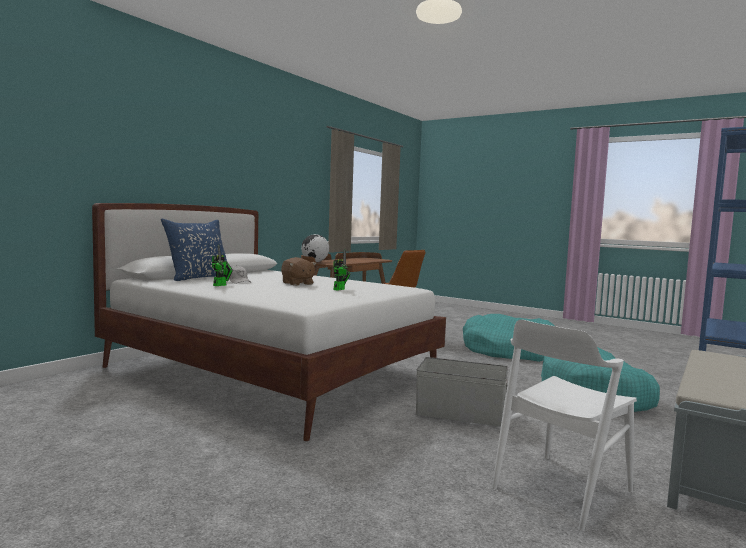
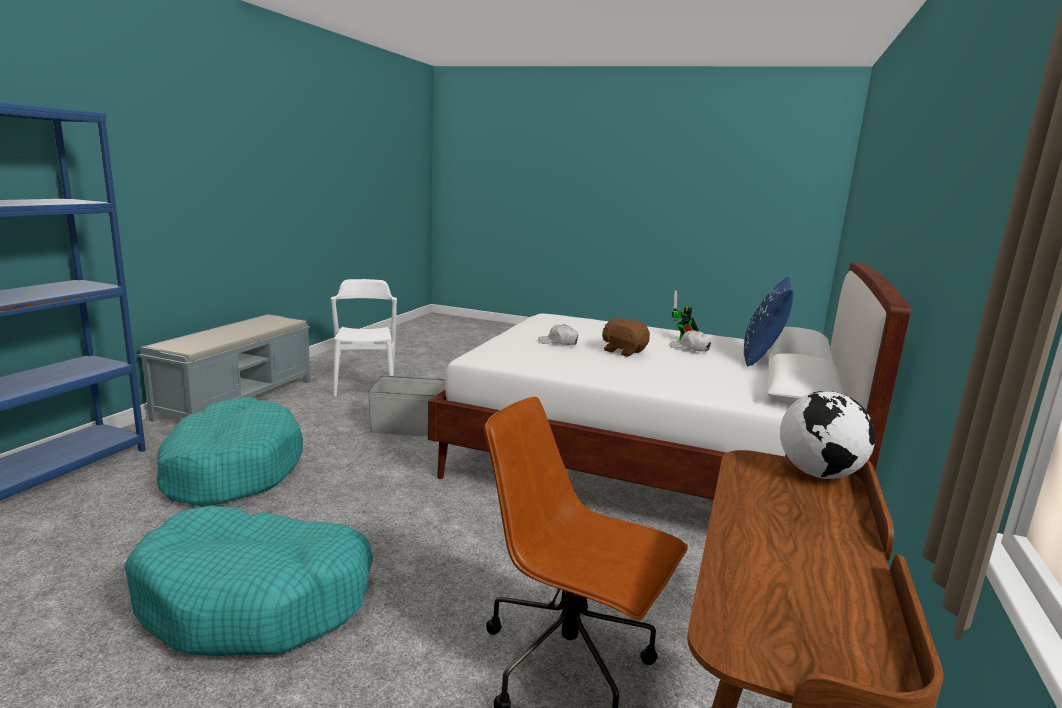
camera: 165 degrees right, 10 degrees up
(340, 289) = (558, 343): toy robot -> white cap
(561, 489) = (365, 385): white chair -> white chair turned 45 degrees counterclockwise

